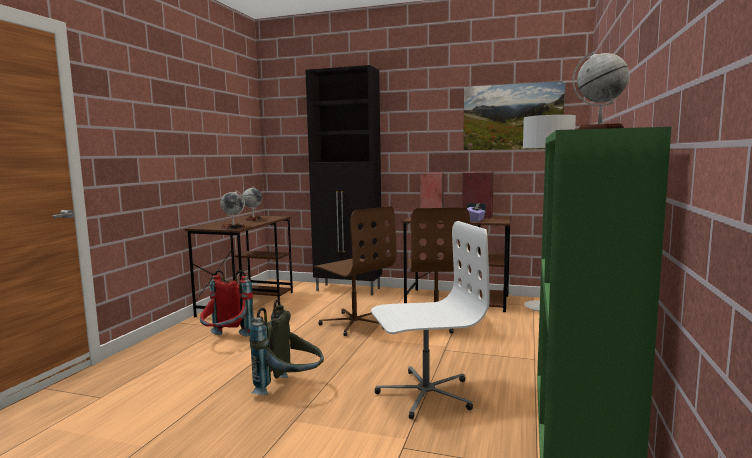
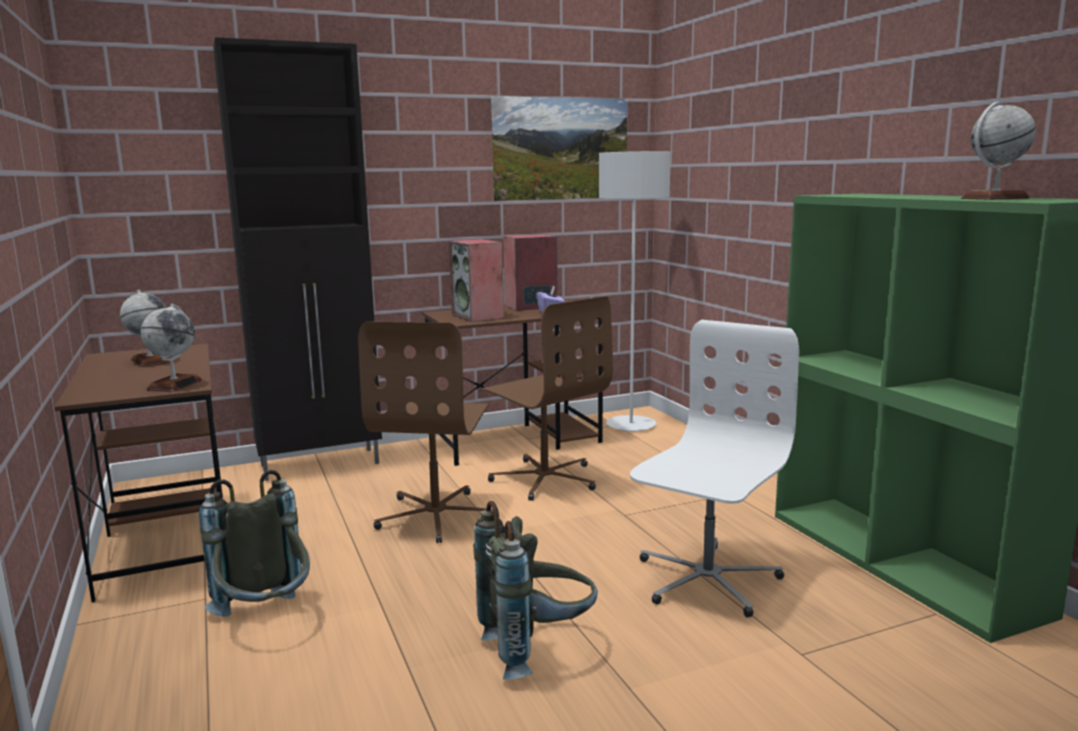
camera: 40 degrees left, 5 degrees up
(226, 340) = (266, 619): red backpack -> grey backpack
(355, 323) = (437, 516): brown office chair -> brown office chair turned 90 degrees clockwise

